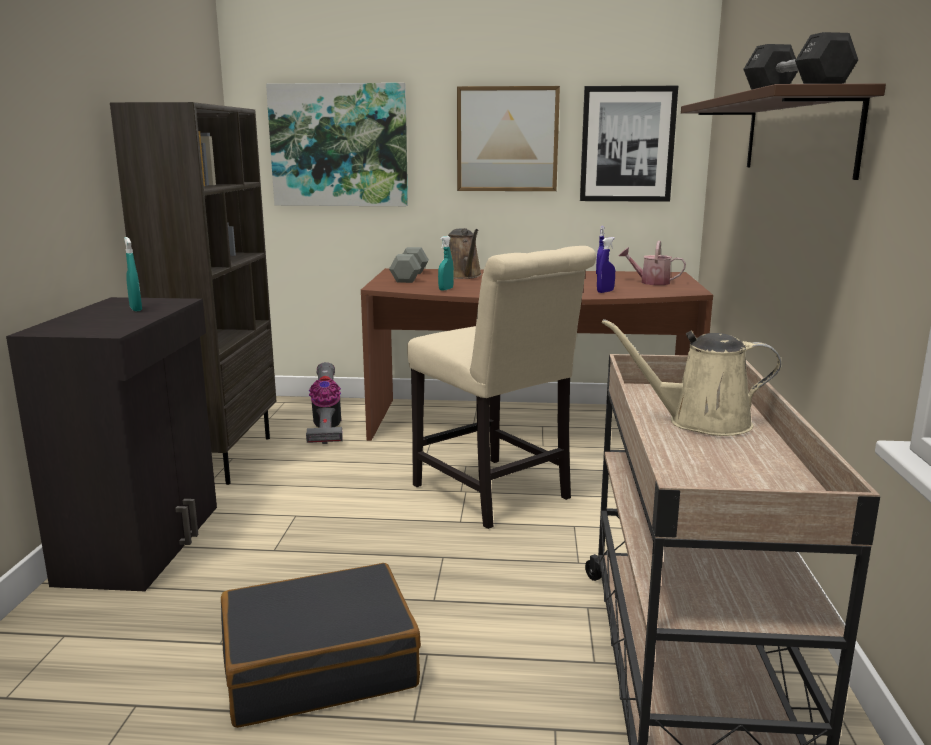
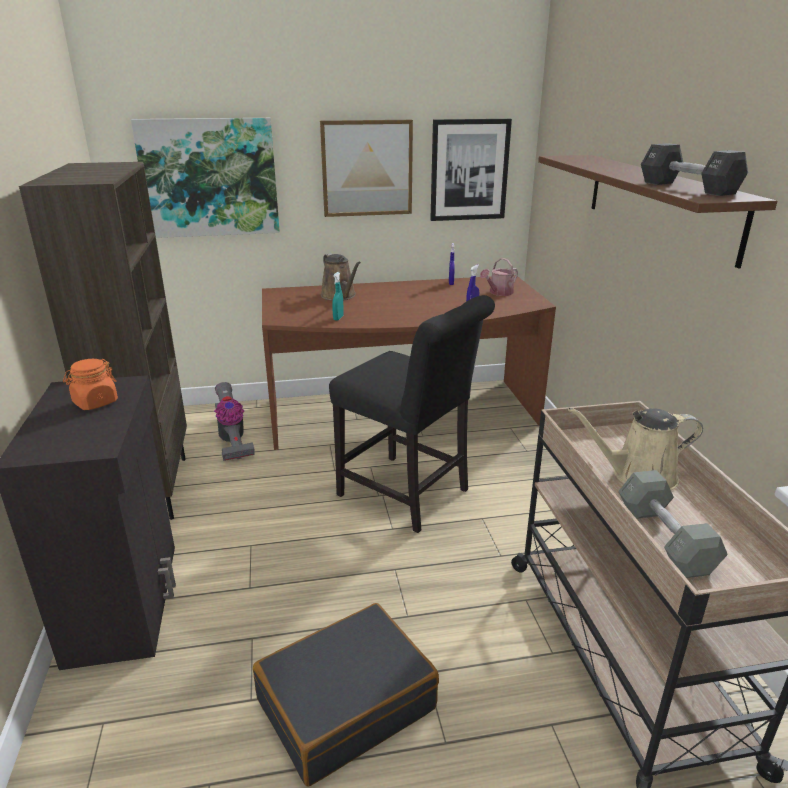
camera: 15 degrees left, 10 degrees up
(136, 309) = (95, 402): turquoise spray bottle -> orange jar
(409, 277) = (294, 301): grey dumbbell -> grey dumbbell (664, 538)
(496, 495) = (408, 495): beige chair -> black chair
(650, 282) = (499, 293): watering can -> watering can turned 45 degrees counterclockwise

